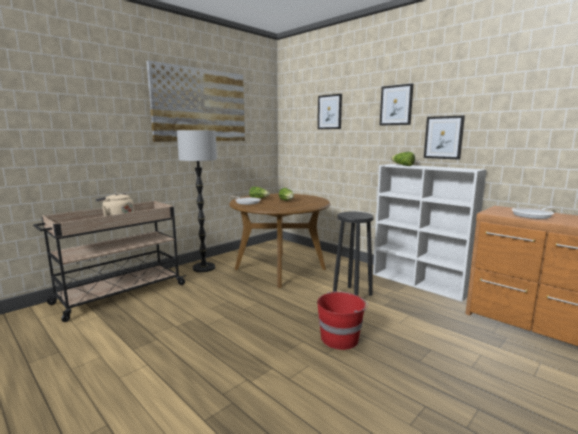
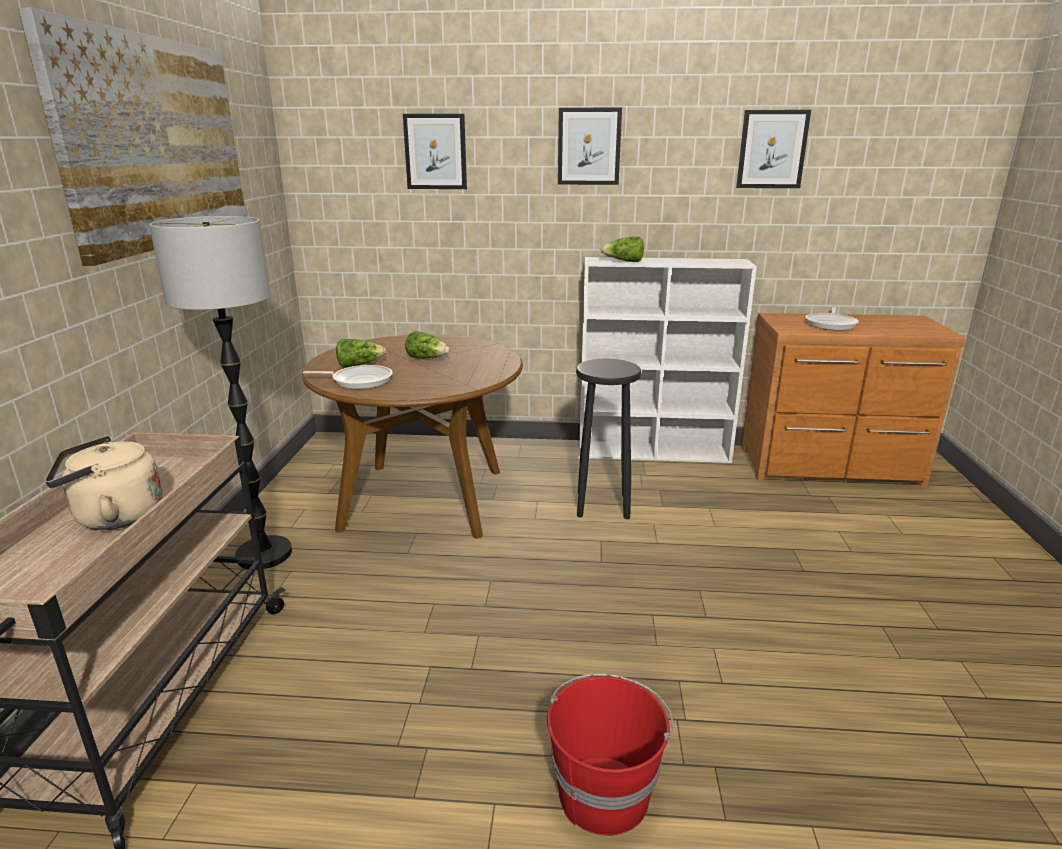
camera: 40 degrees left, 10 degrees up
(340, 338) = (689, 585): red bucket -> red bucket (603, 792)
(443, 137) = (678, 208): picture -> picture (772, 149)

